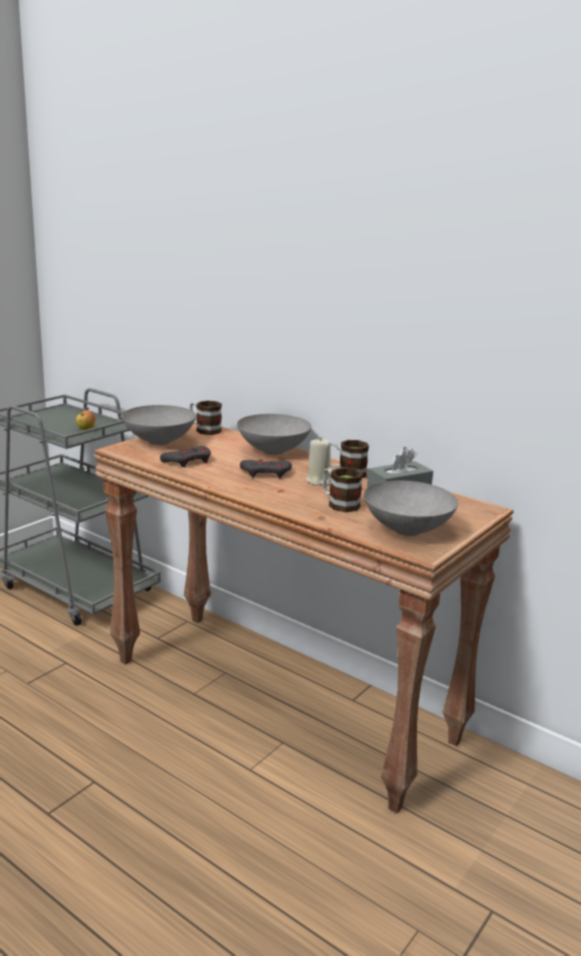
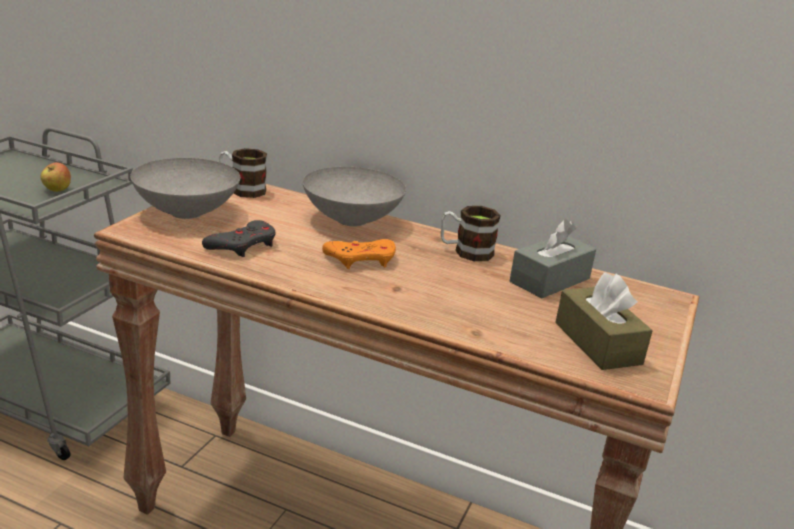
camera: 15 degrees left, 5 degrees up
(266, 473) = (361, 259): grey game controller -> orange game controller
(318, 481) = (438, 267): beige candle -> none
(339, 503) = (486, 305): mug -> none
(406, 529) = (597, 343): grey bowl -> brown tissue box

